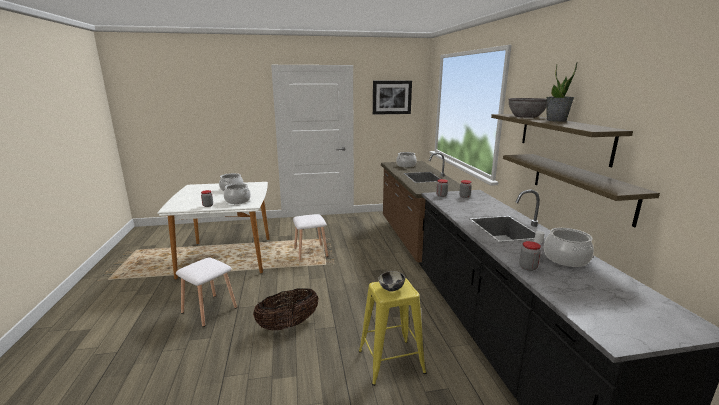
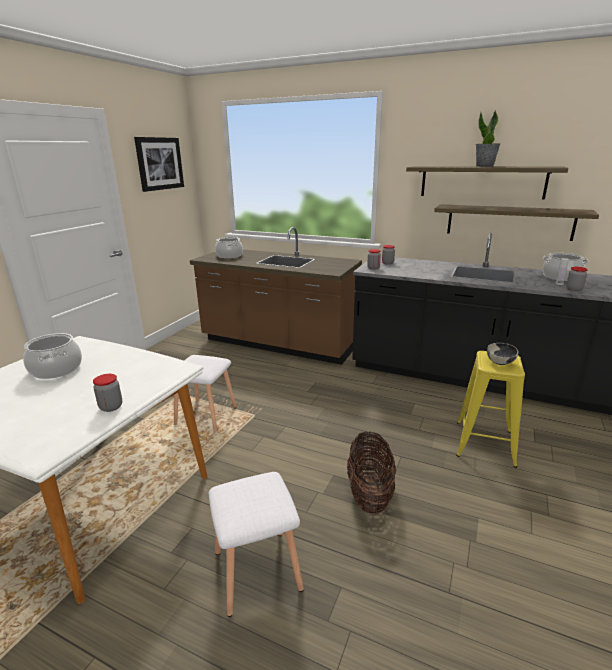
camera: 55 degrees left, 5 degrees up
(237, 201) = (138, 376): cooking pot -> none
(526, 116) = (445, 166): grey bowl -> none

